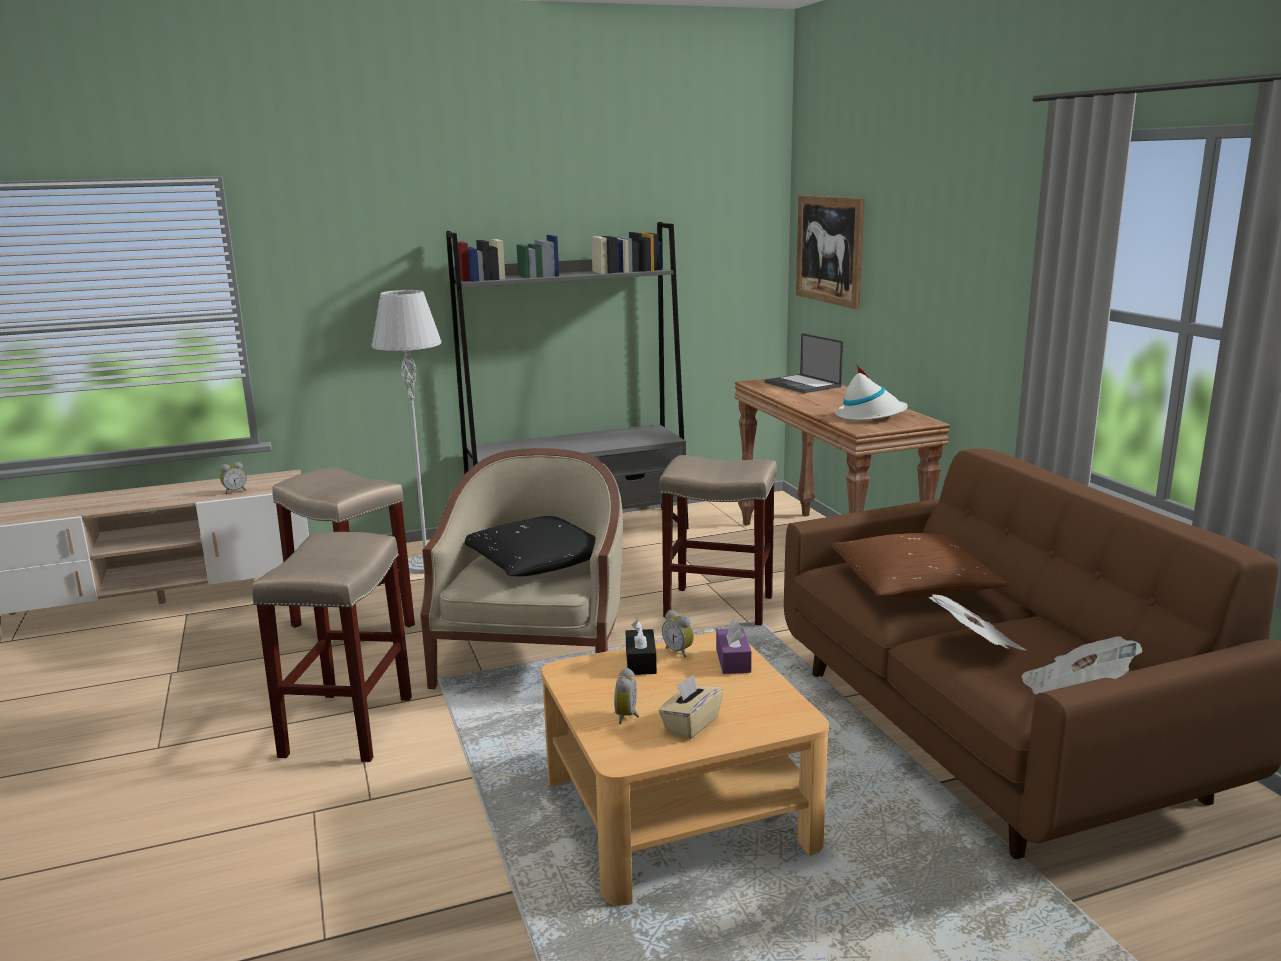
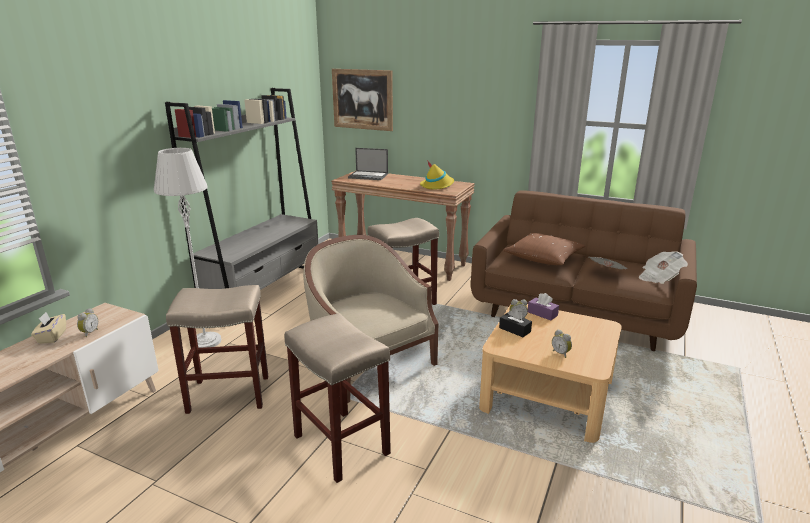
camera: 45 degrees left, 5 degrees up
(537, 563) = (368, 305): black pillow -> none
(690, 724) = (585, 345): beige tissue box -> beige tissue box (52, 337)
(870, 416) = (437, 185): white hat -> yellow hat

